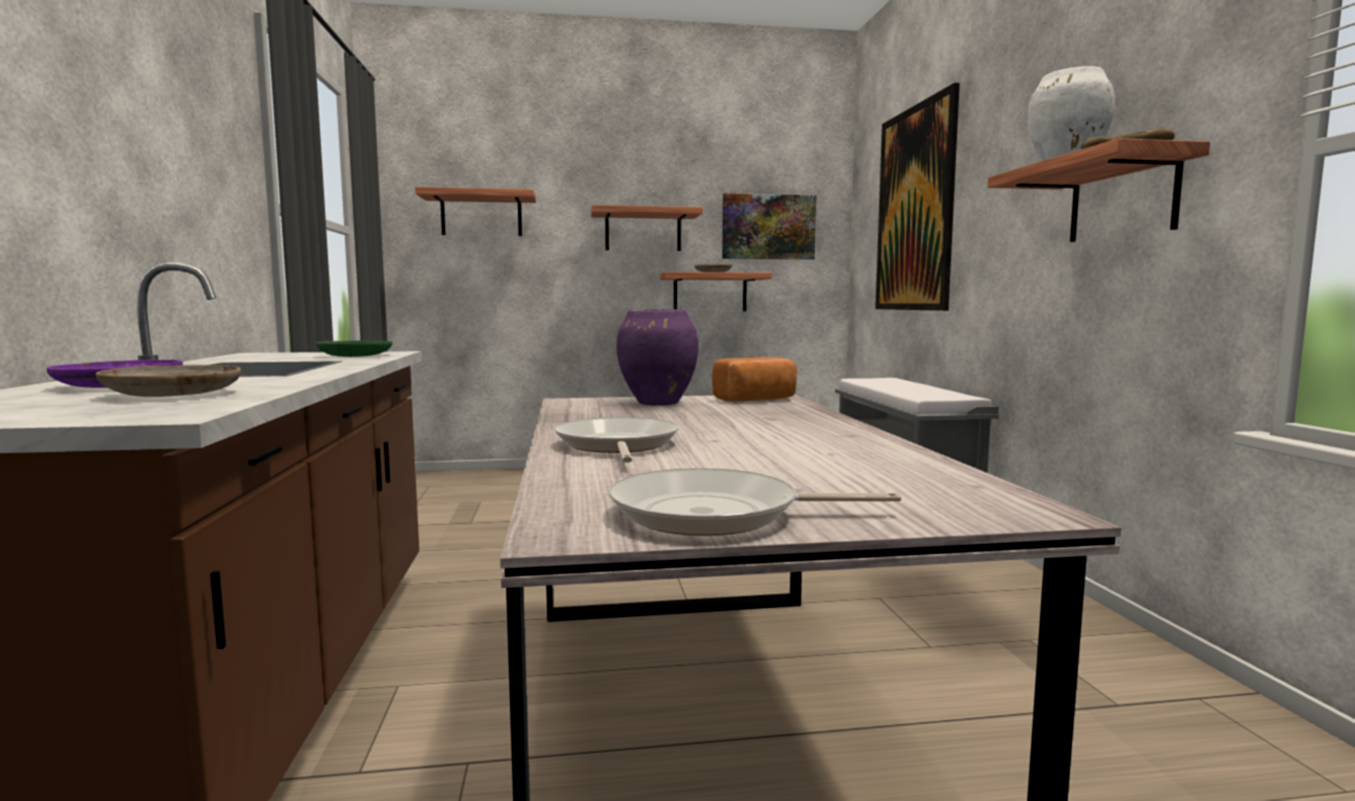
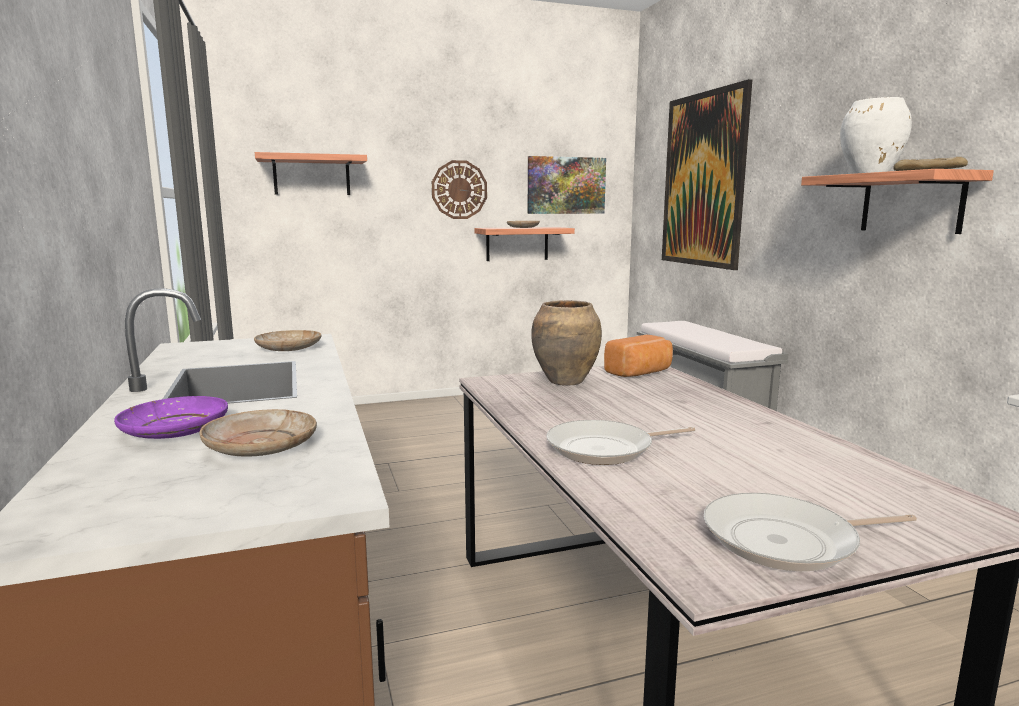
camera: 10 degrees left, 5 degrees up
(355, 356) = (288, 348): green plate -> beige plate
(617, 445) = (605, 449): frying pan -> frying pan turned 90 degrees counterclockwise
(643, 231) = (459, 190): shelf -> wall clock
(658, 403) = (566, 381): purple vase -> brown vase

